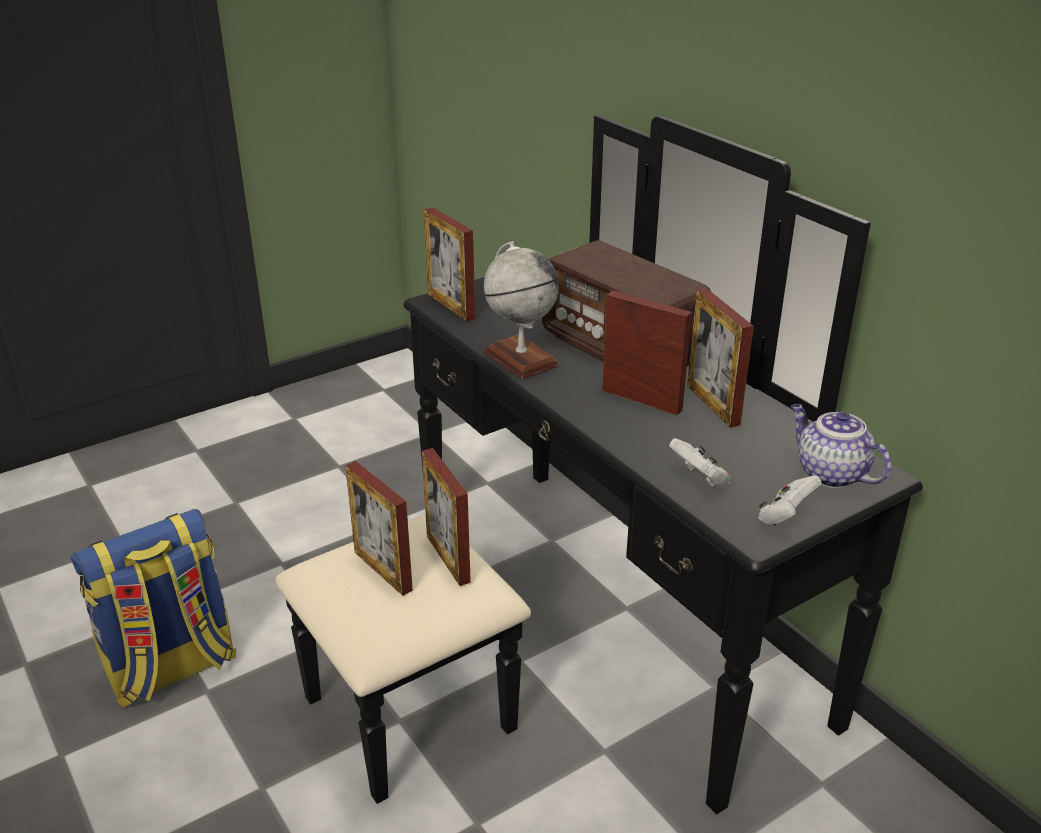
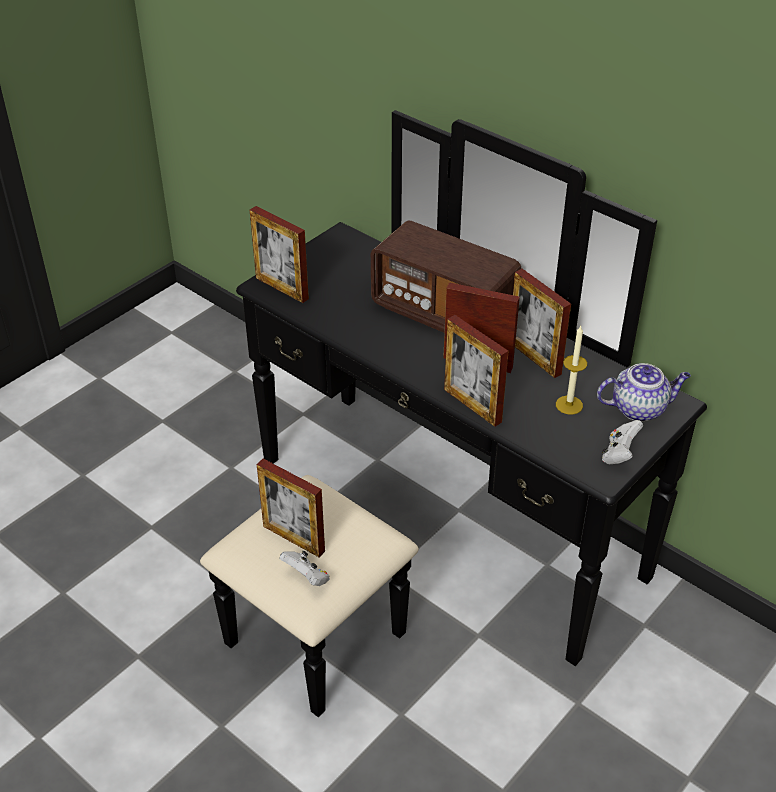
camera: 15 degrees left, 10 degrees up
(171, 669) = (97, 643): backpack -> none
(448, 559) = (341, 517): picture frame -> picture frame (472, 405)
(520, 358) = (365, 336): globe -> none
(700, 479) = (548, 431): white game controller -> white game controller (307, 578)
(738, 456) = (569, 405): none -> candle
(829, 473) = (639, 408): teapot -> teapot turned 135 degrees clockwise

